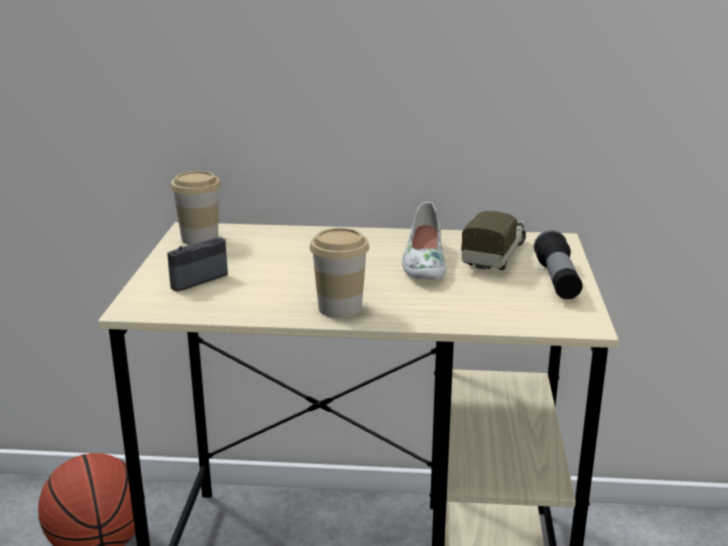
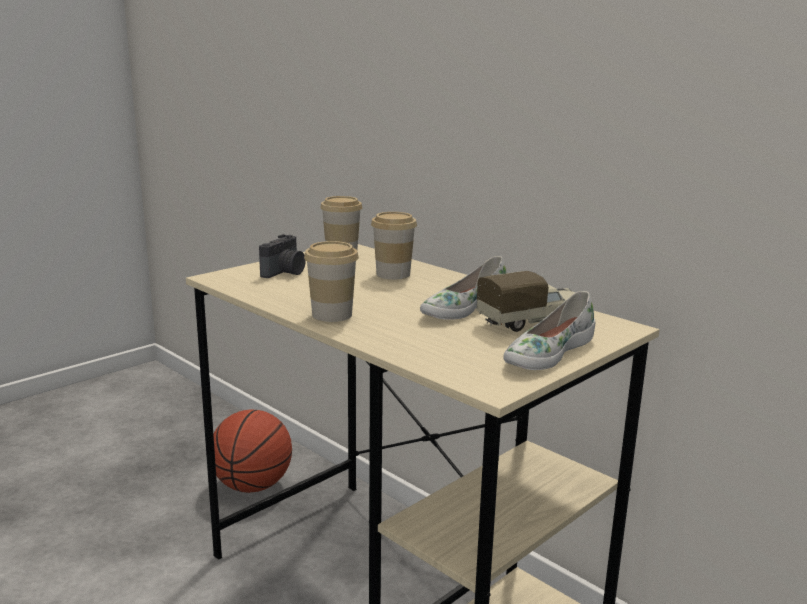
camera: 40 degrees right, 5 degrees down
(194, 278) = (285, 272): camera -> camera turned 120 degrees clockwise
(298, 247) = (393, 274): none -> cup
(557, 281) = (547, 353): flashlight -> white shoe

